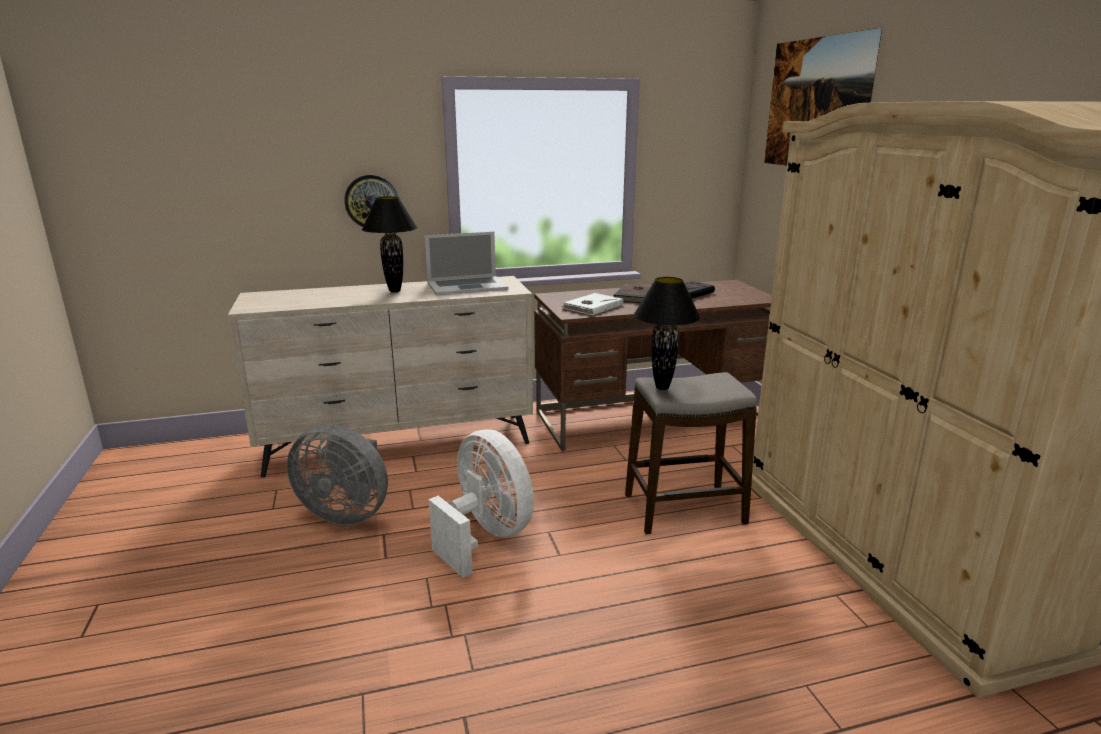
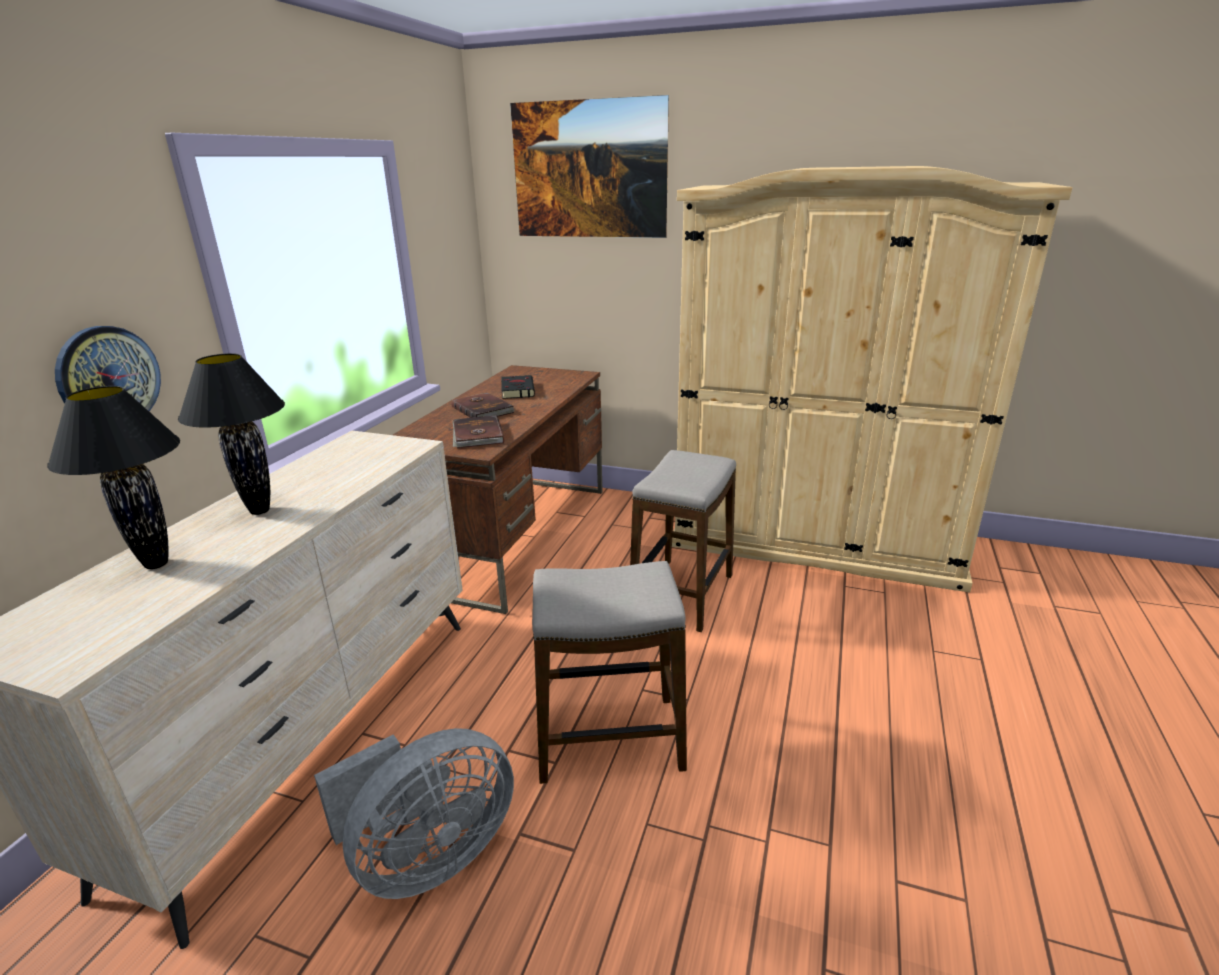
camera: 55 degrees left, 5 degrees up
(467, 286) = (340, 463): laptop -> none
(485, 536) = (609, 739): white fan -> stool
(592, 306) = (477, 435): white book -> brown book
(662, 387) = (675, 484): black table lamp -> black table lamp (155, 564)

